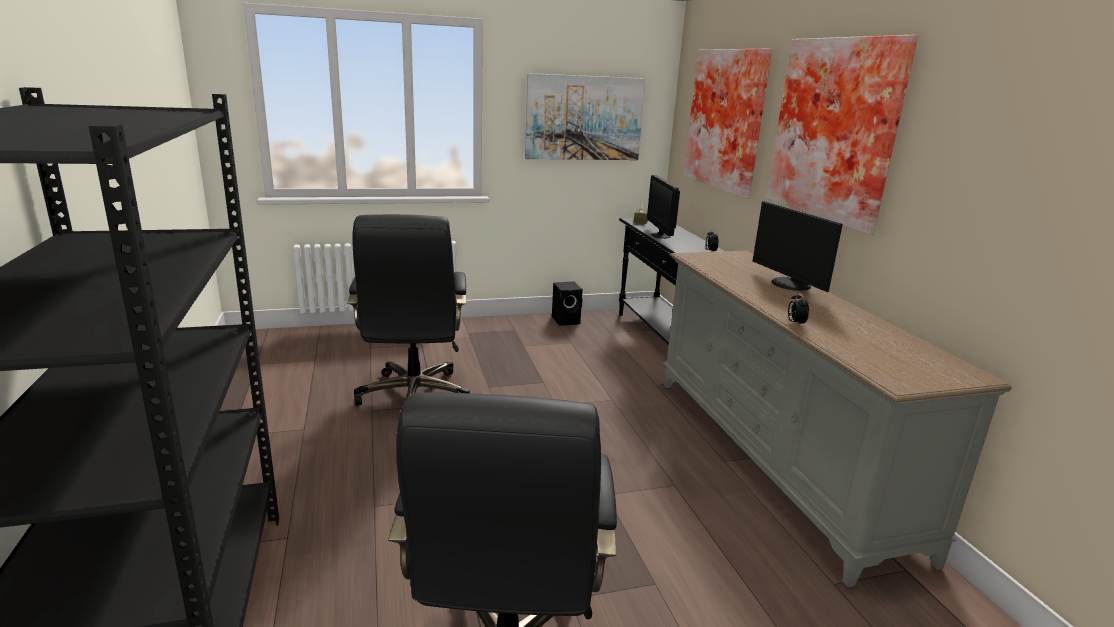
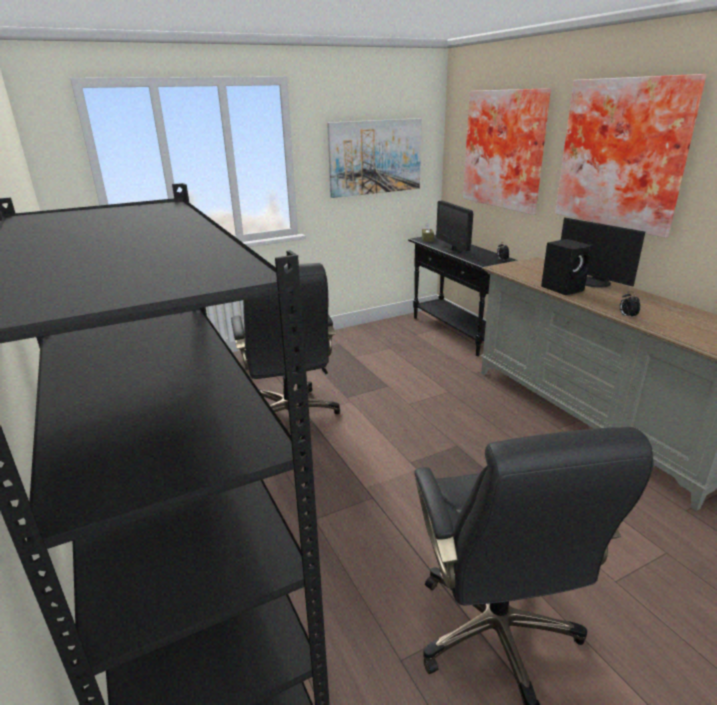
camera: 10 degrees left, 5 degrees up
(567, 320) = (376, 329): black speaker -> black speaker (563, 288)

